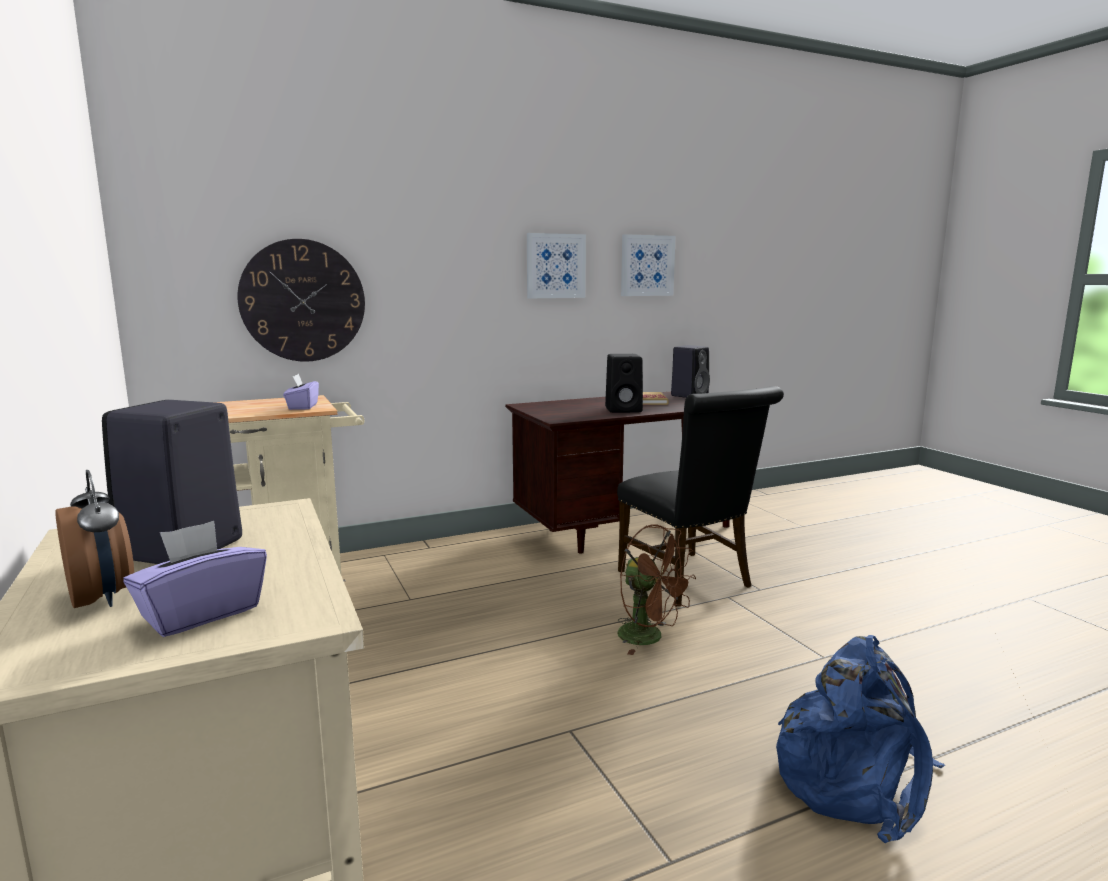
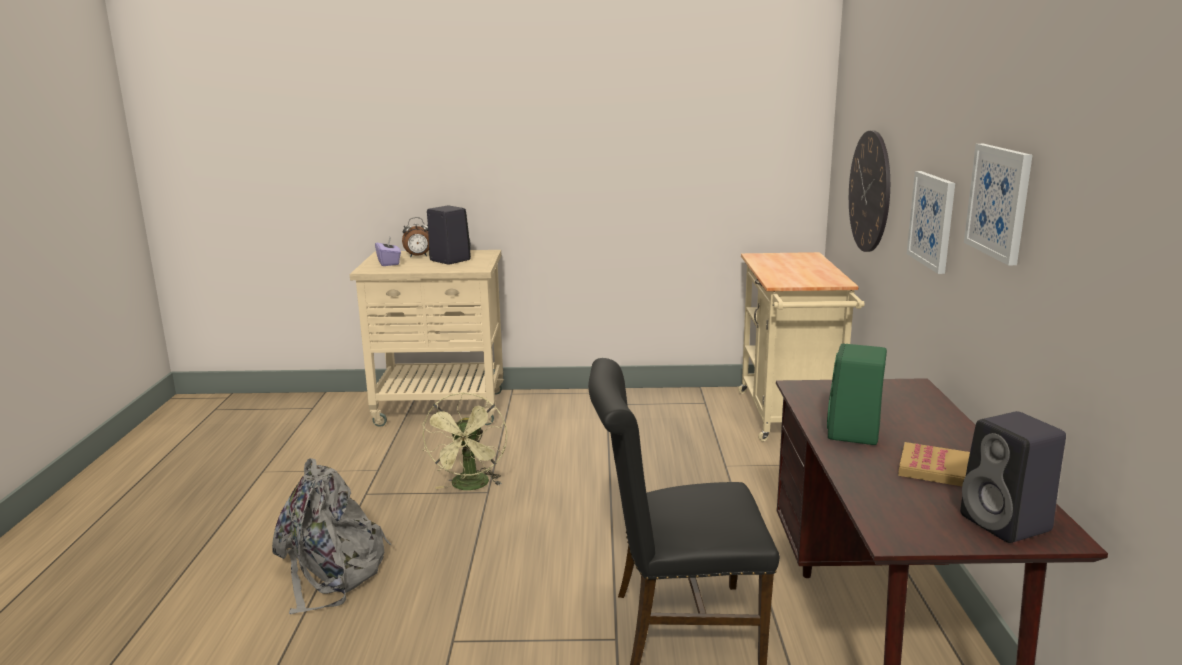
camera: 115 degrees right, 5 degrees up
(302, 407) = (788, 280): purple tissue box -> none
(566, 751) = (470, 486): none -> green fan
(624, 410) = (854, 434): black speaker -> green speaker
(647, 265) = (1101, 236): picture -> picture (932, 220)
(649, 638) = (570, 556): brown fan -> none
(855, 780) = (331, 572): blue backpack -> grey backpack

